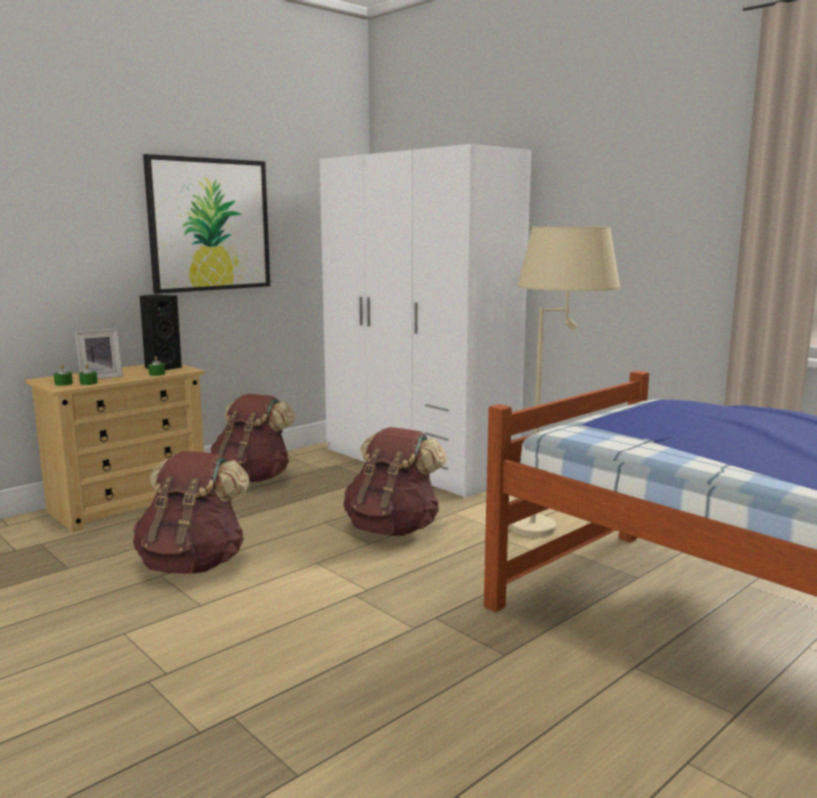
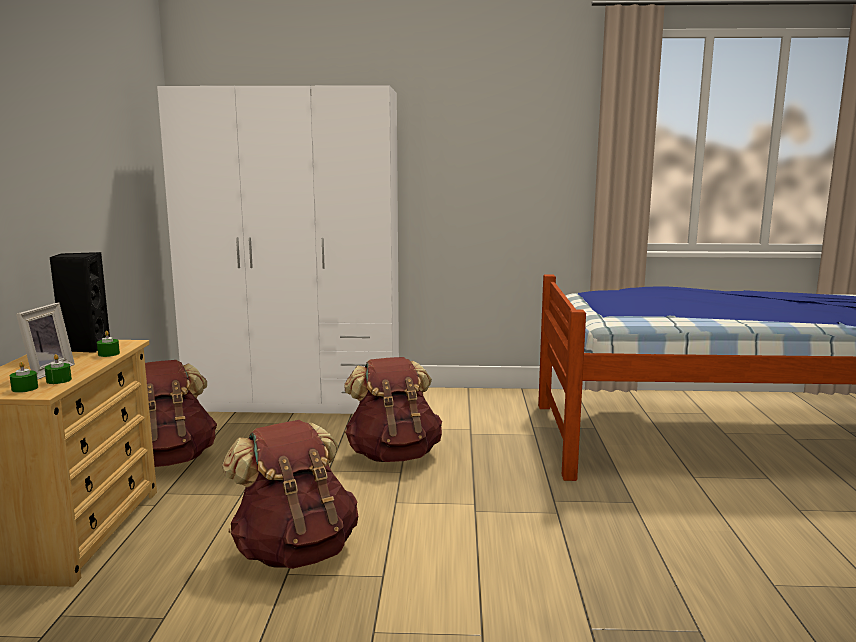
camera: 45 degrees left, 0 degrees up
(209, 225) = (69, 161): picture -> none
(556, 525) = (489, 413): beige floor lamp -> none

